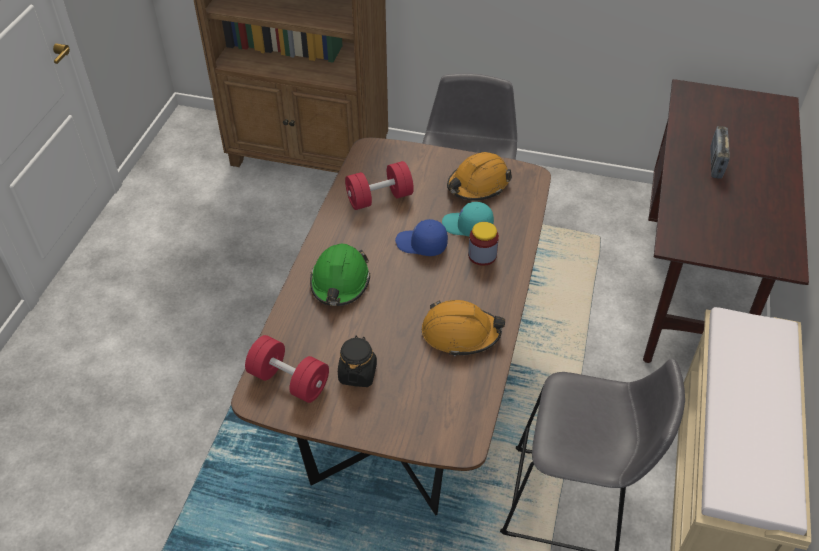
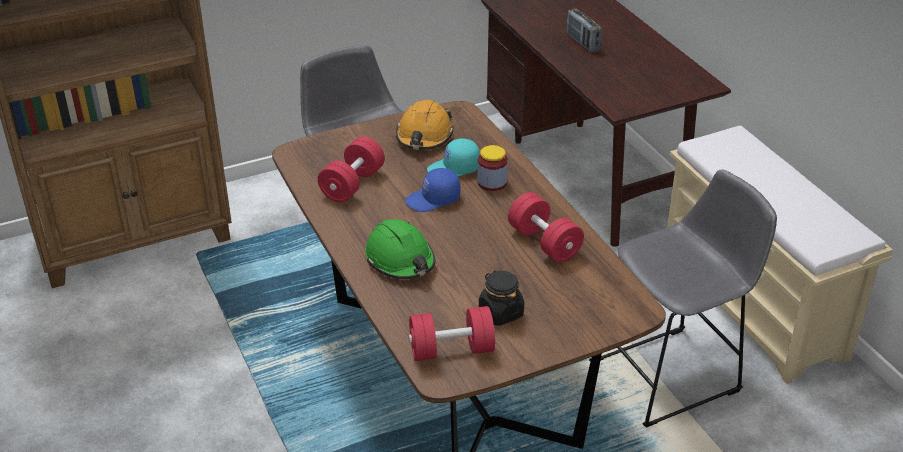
camera: 40 degrees left, 10 degrees down
(460, 333) = (544, 242): orange hard hat -> red dumbbell

